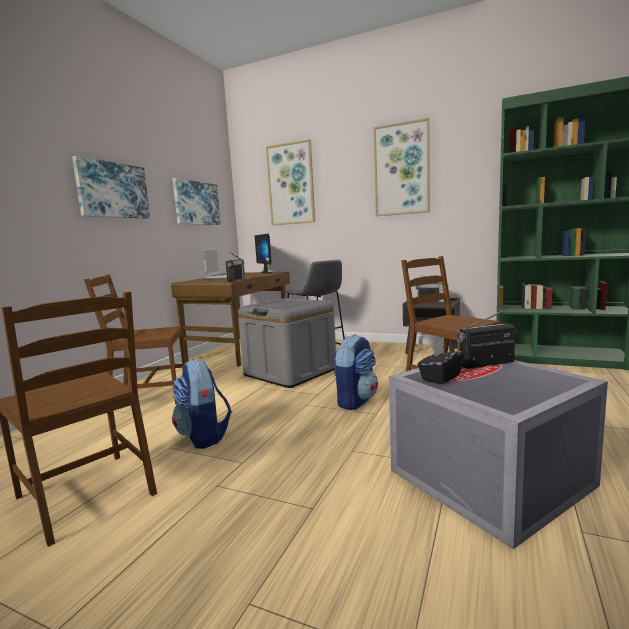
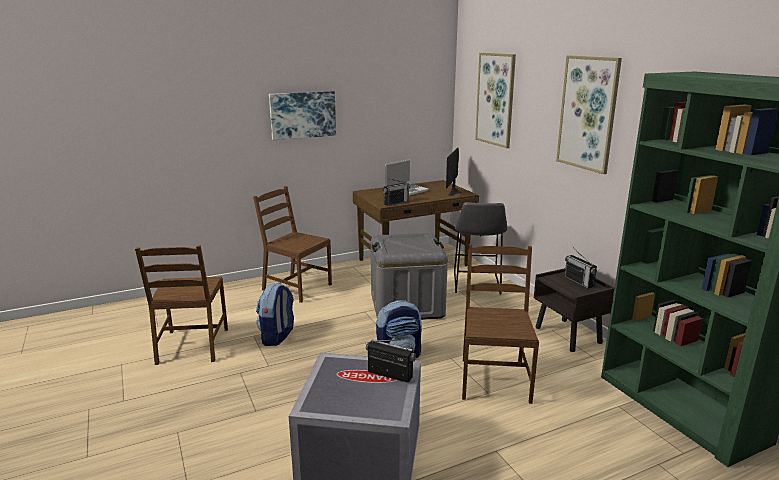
camera: 40 degrees right, 10 degrees up
(196, 203) = (396, 113): picture -> none
(440, 377) = (338, 369): black tissue box -> none

